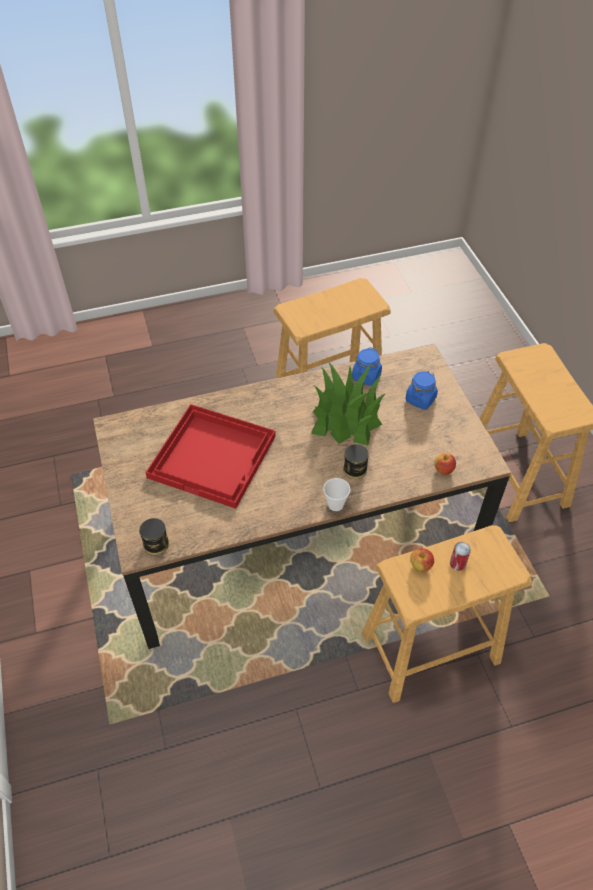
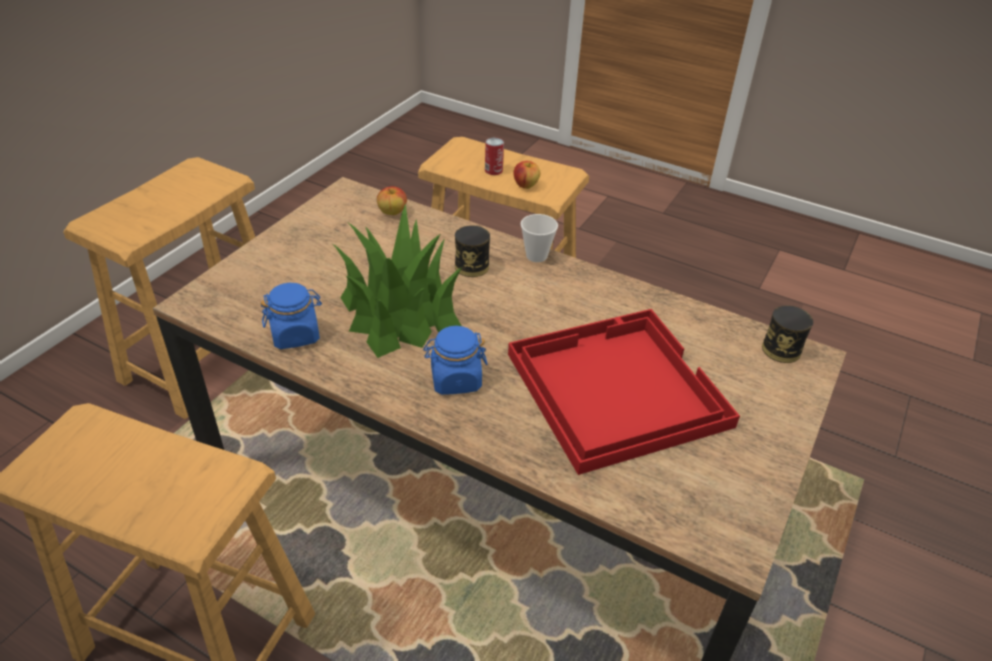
camera: 135 degrees left, 10 degrees down
(420, 399) = (292, 271): blue jar -> blue jar (455, 379)

